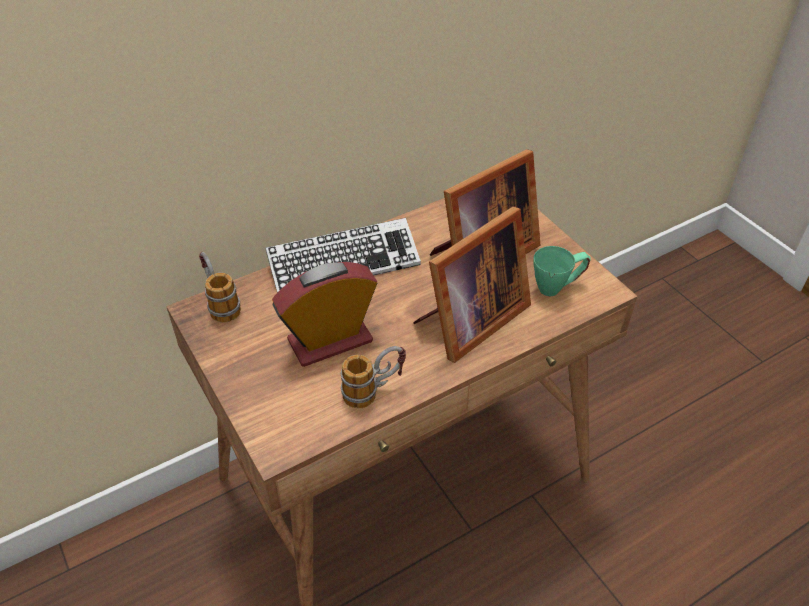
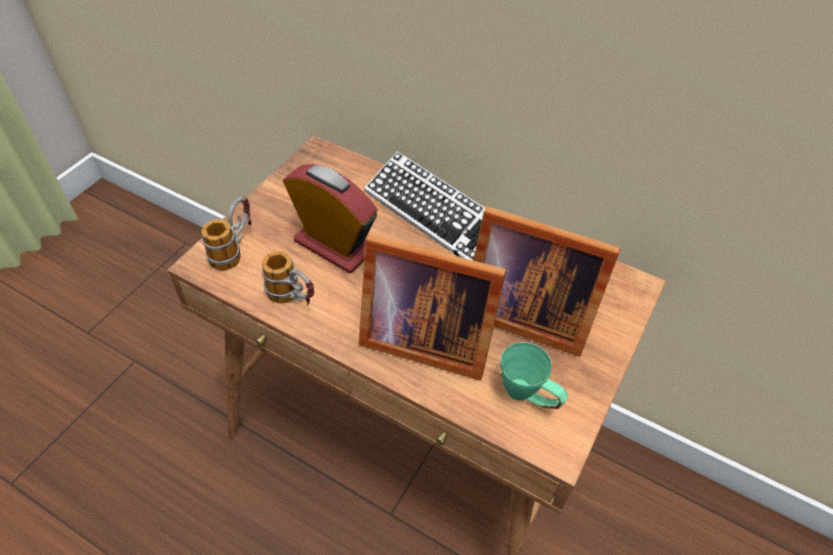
camera: 60 degrees right, 5 degrees up
(220, 303) = (335, 161): mug -> mug (234, 249)

